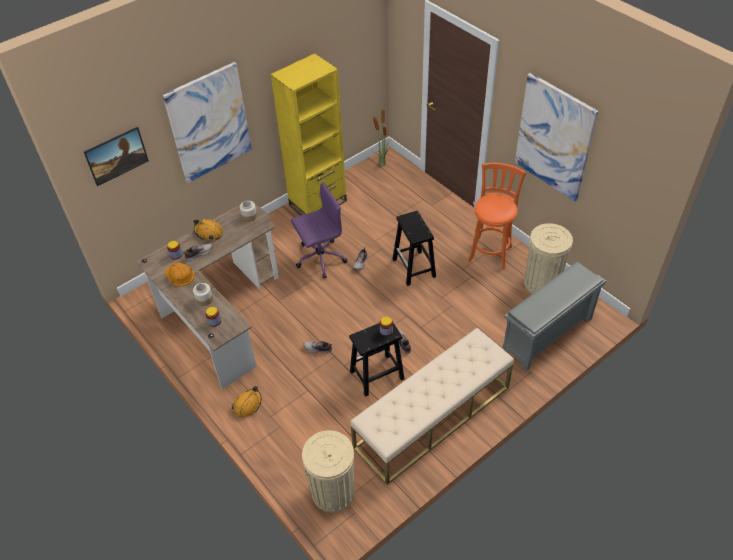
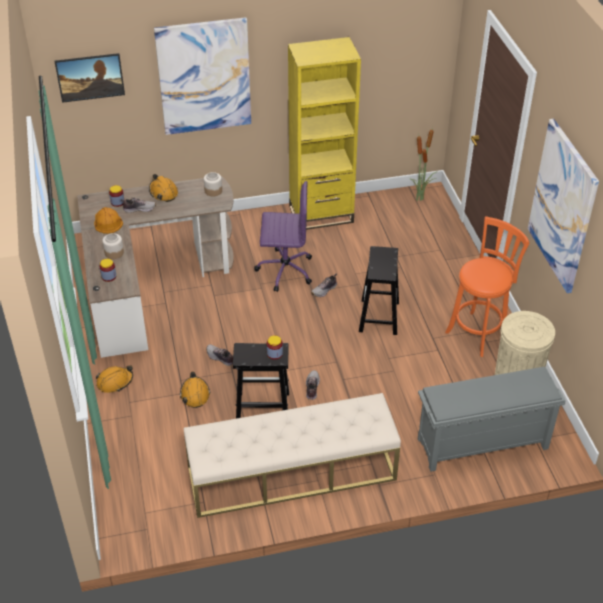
camera: 25 degrees right, 5 degrees down
(318, 387) = (195, 394): none -> orange hard hat
(333, 492) = (139, 500): beige trash can -> none

